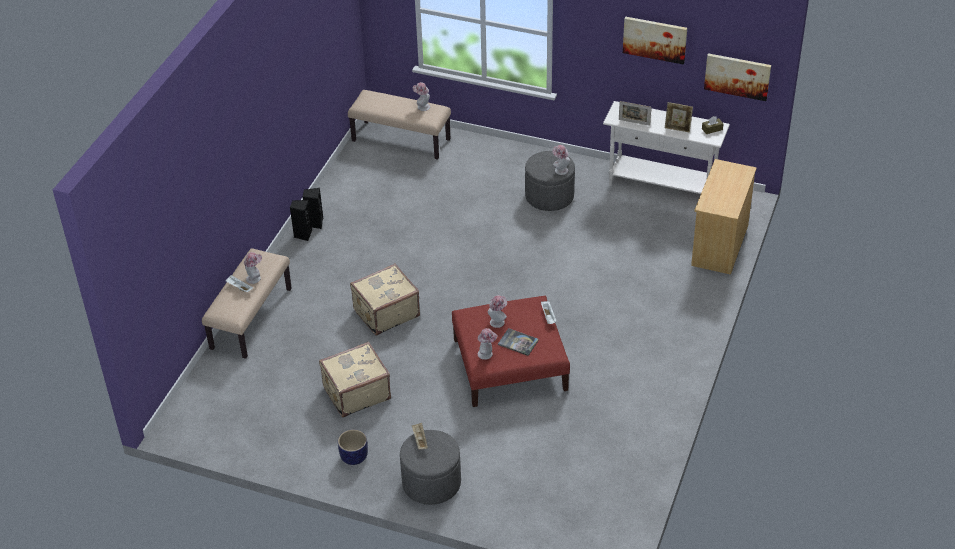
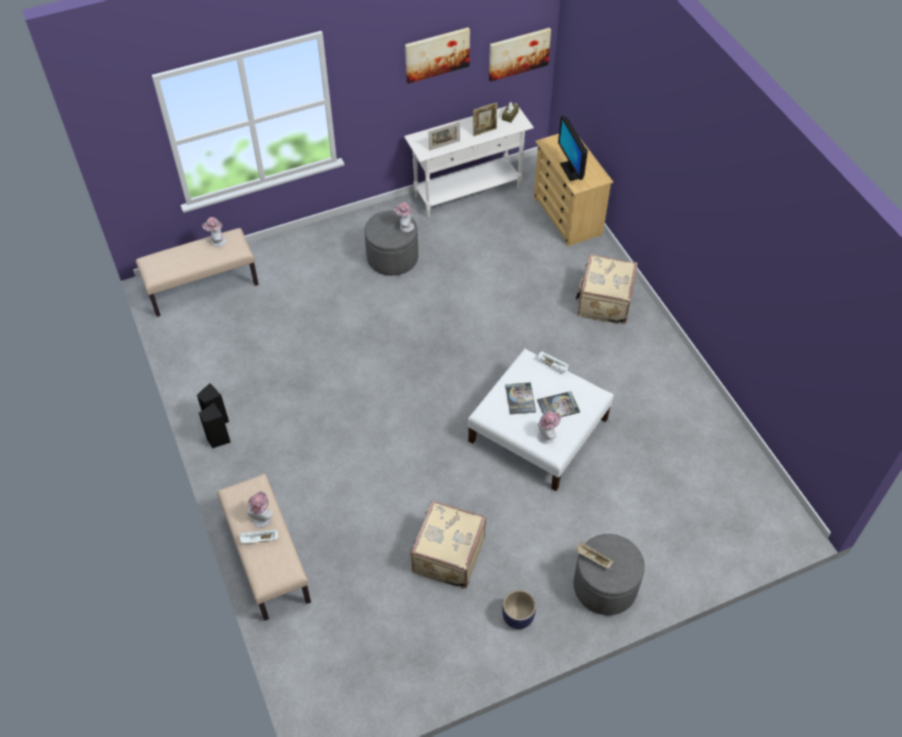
camera: 45 degrees left, 10 degrees up
(385, 312) = (382, 460): beige suitcase -> beige suitcase (603, 302)
(498, 321) = (520, 399): hat -> book
(509, 365) = (538, 431): red ottoman -> white ottoman
(714, 193) = (571, 170): none -> monitor

